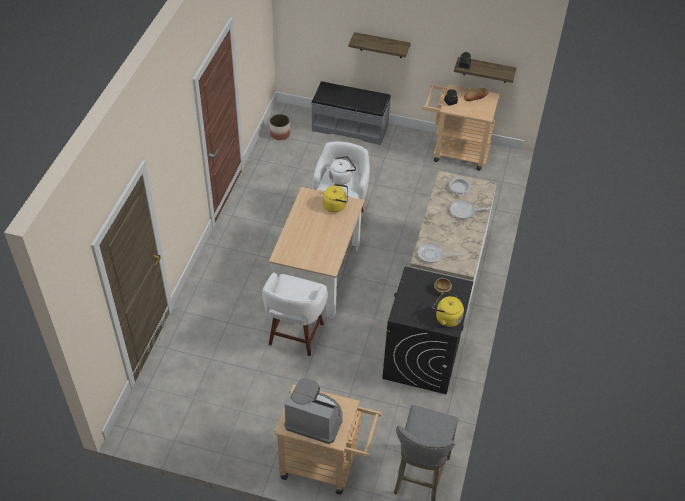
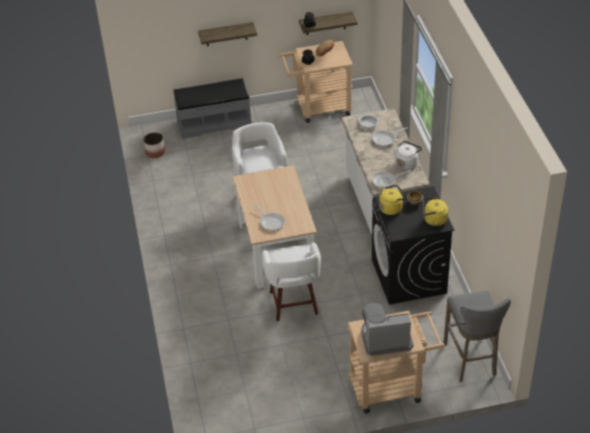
camera: 25 degrees left, 5 degrees down
(302, 247) = (271, 222): none -> frying pan
(336, 206) = (274, 179): yellow kettle -> yellow kettle (392, 208)
(341, 178) = (259, 157): white kettle -> white kettle (406, 163)

